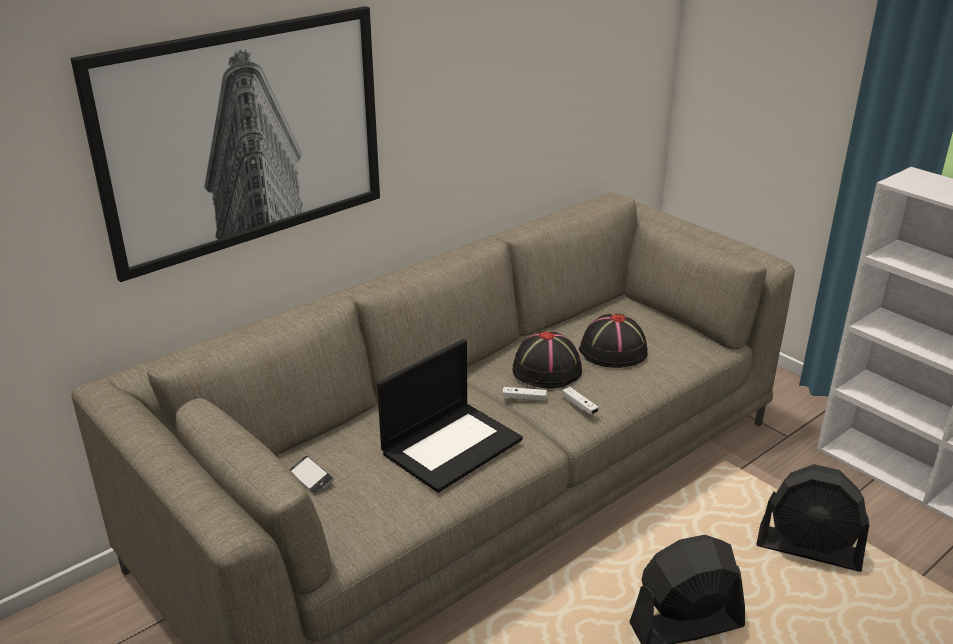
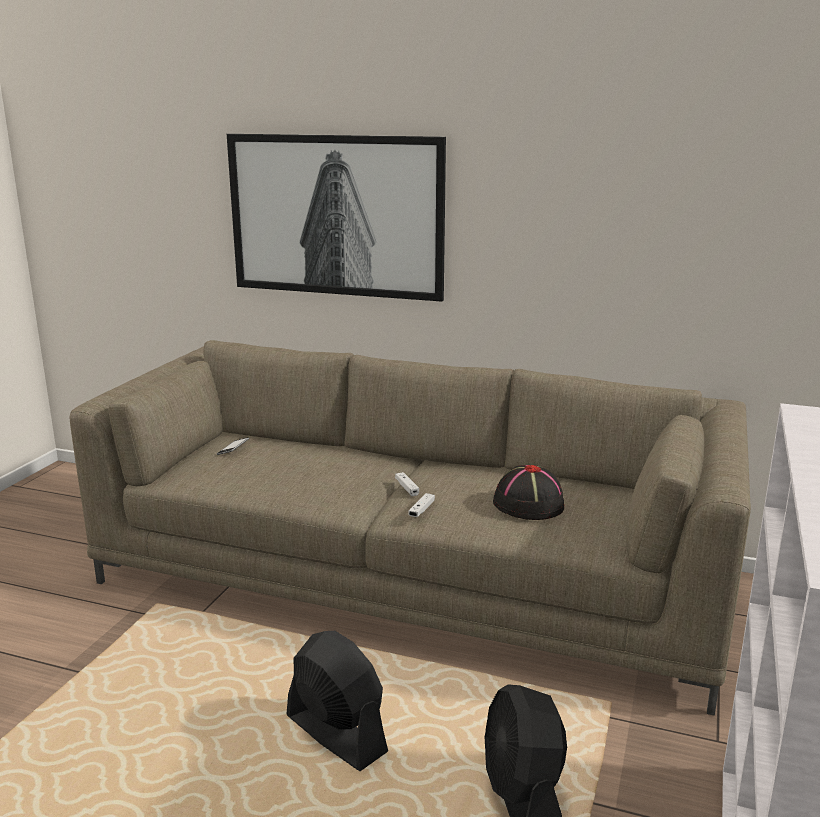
camera: 60 degrees right, 10 degrees down
(452, 445) = (312, 478): laptop -> none
(547, 370) = (459, 486): black hat -> none

